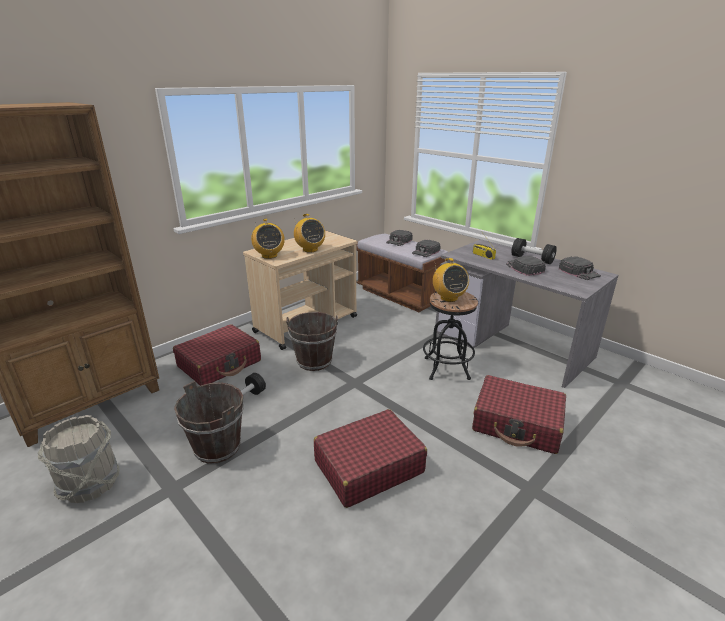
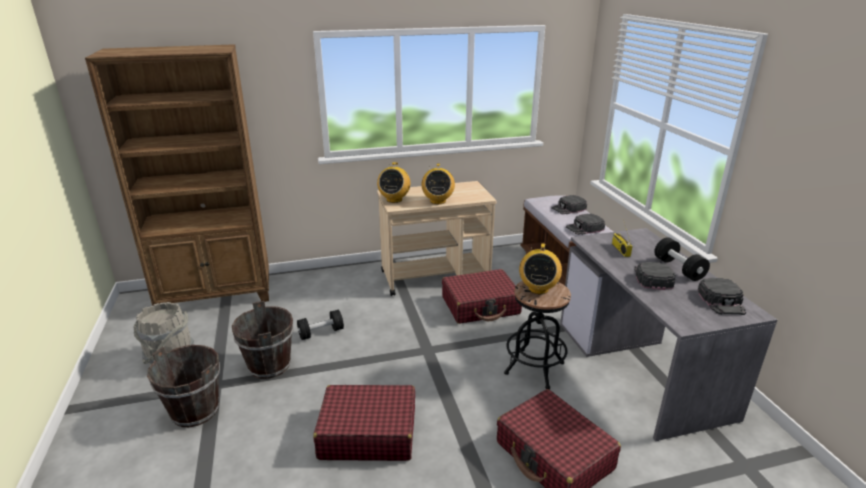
camera: 30 degrees right, 0 degrees up
(220, 364) = (330, 293): red suitcase -> red suitcase (481, 306)
(314, 361) = (410, 316): brown bucket -> brown bucket (195, 411)

